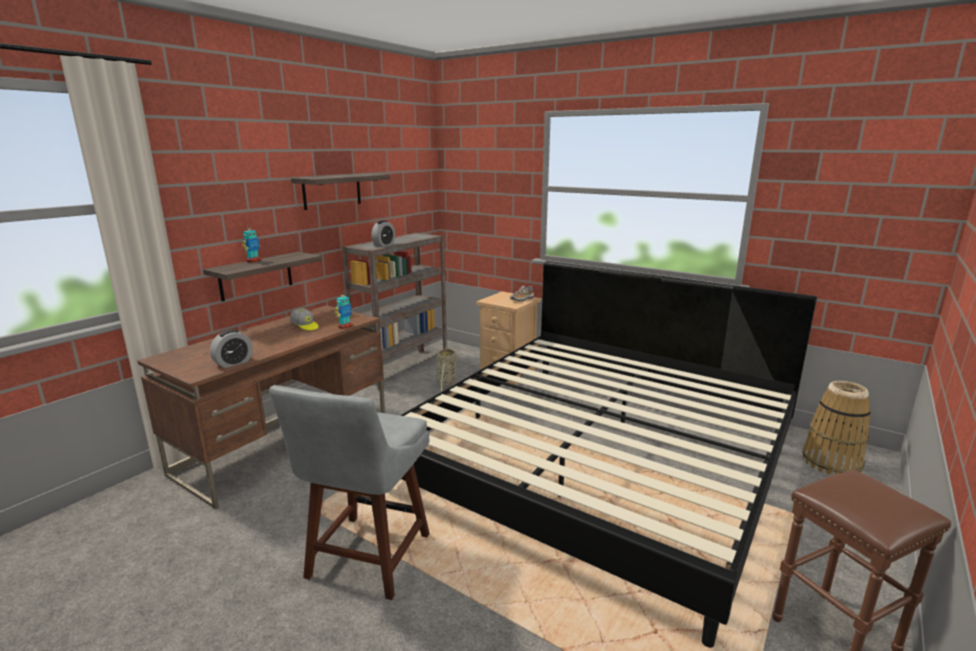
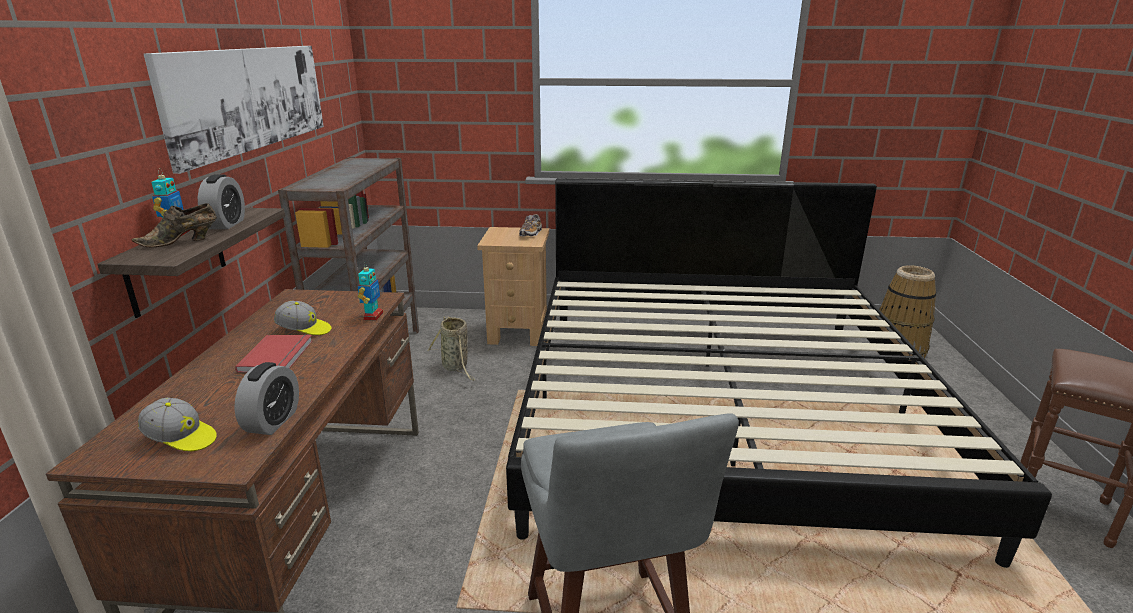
camera: 30 degrees left, 5 degrees up
(193, 360) = (181, 438): none -> cap
(248, 265) = (182, 242): none -> brown shoe
(276, 336) = (279, 356): none -> red book
(332, 191) = (250, 98): shelf -> picture
(384, 244) = (342, 180): alarm clock -> alarm clock (226, 224)

